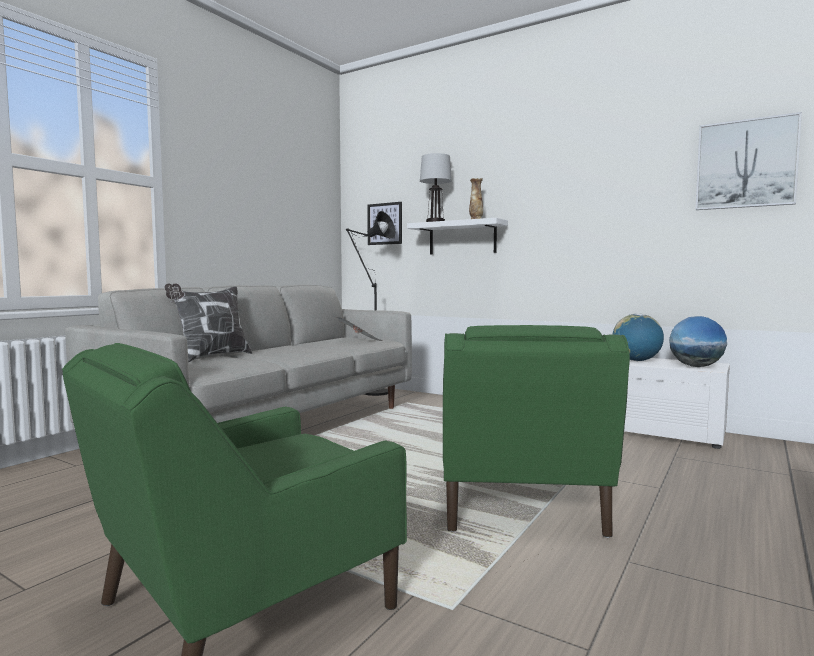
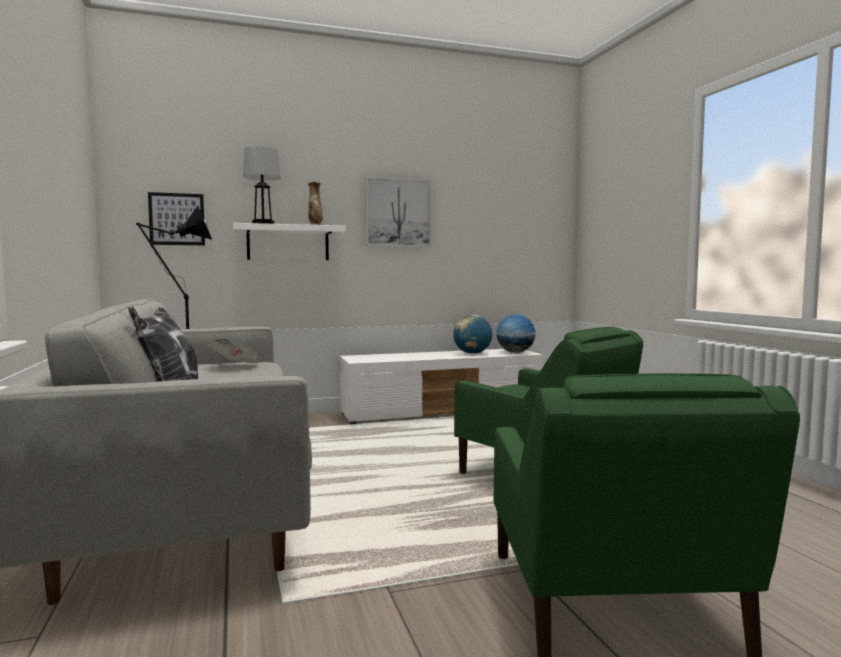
camera: 50 degrees left, 0 degrees up
(746, 164) = (522, 201): picture -> picture (398, 213)

